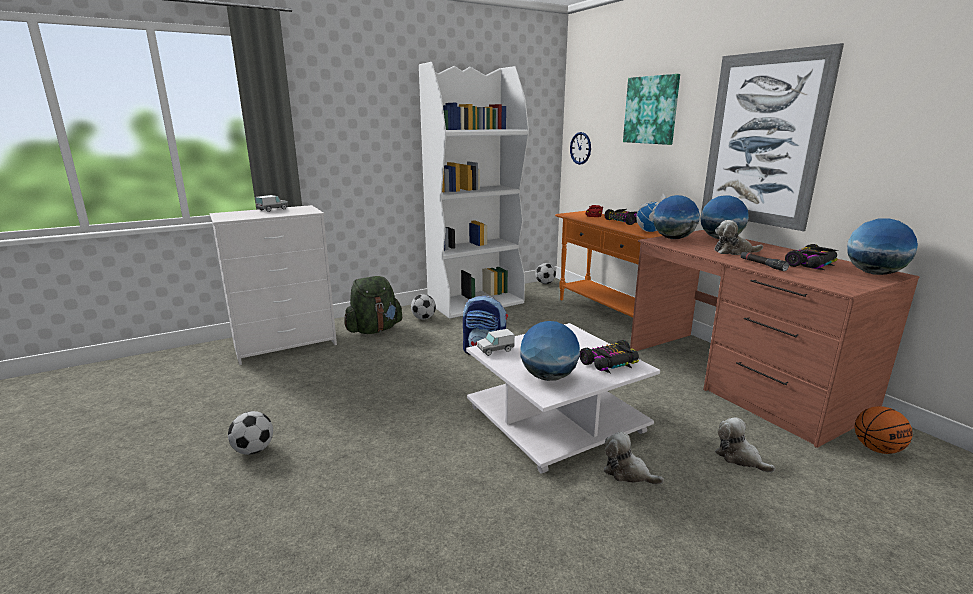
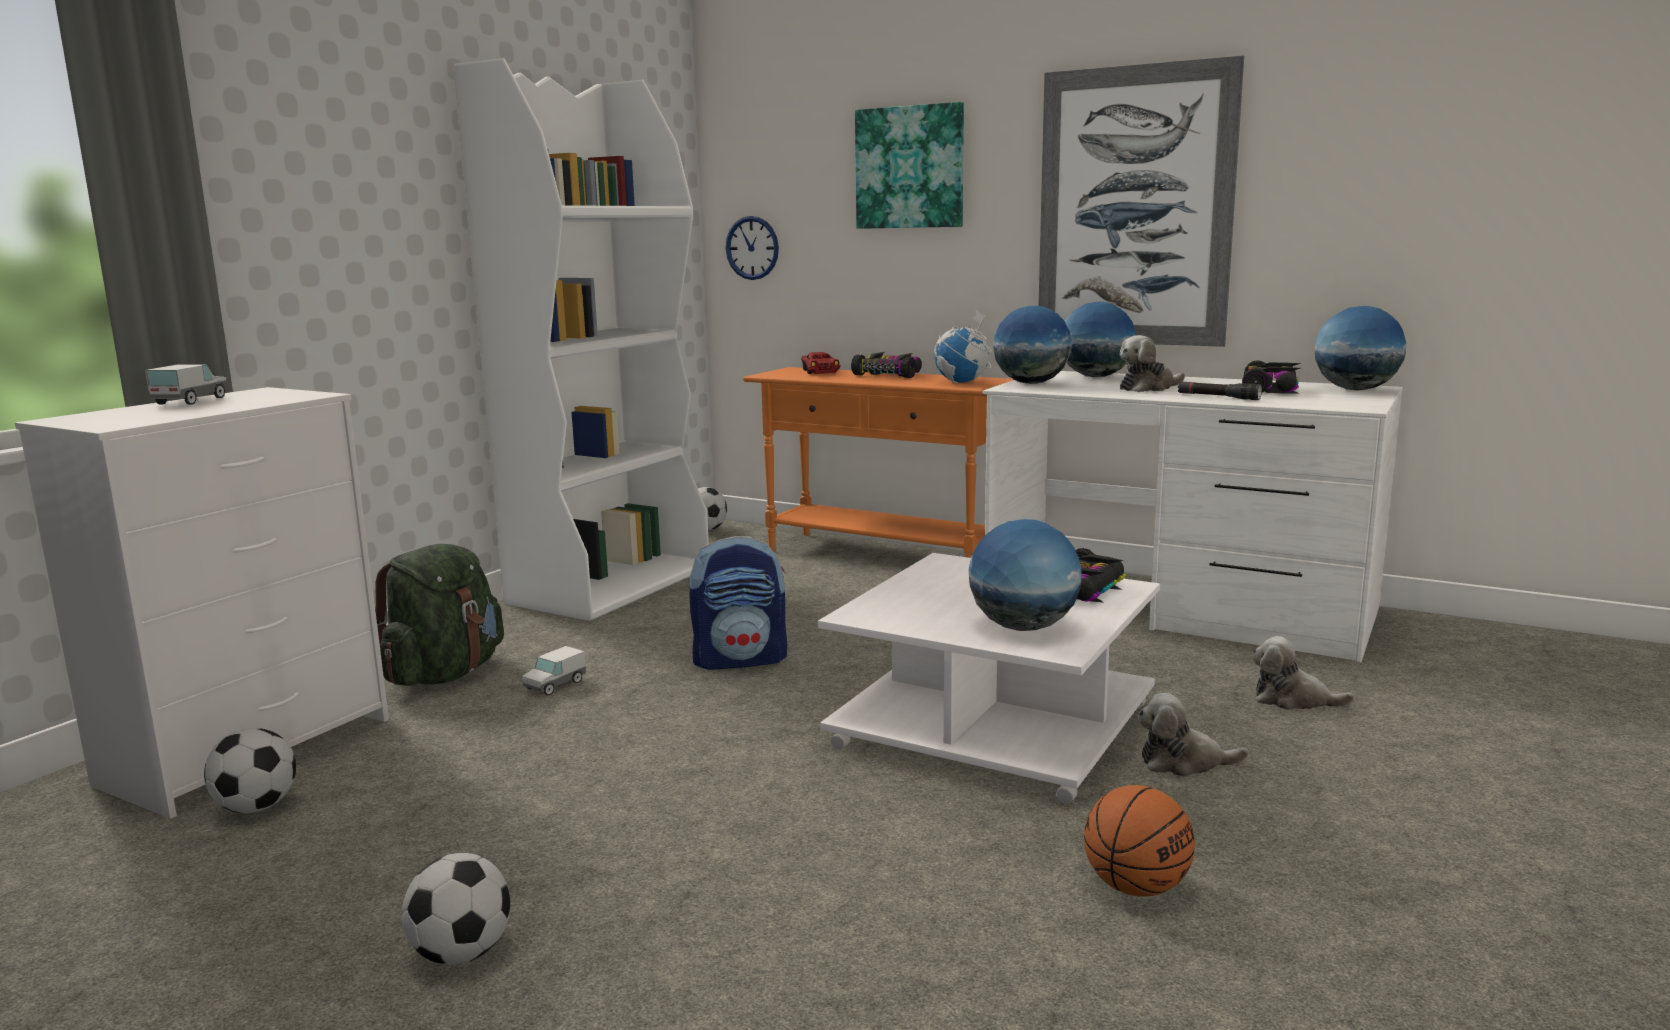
camera: 30 degrees left, 5 degrees down
(424, 318) = (533, 631): football -> football (257, 807)
(495, 350) = (876, 612): toy truck -> toy truck (555, 685)
(739, 380) = (1179, 606): brown desk -> white desk
(876, 449) = (1419, 645): basketball -> basketball (1135, 887)

